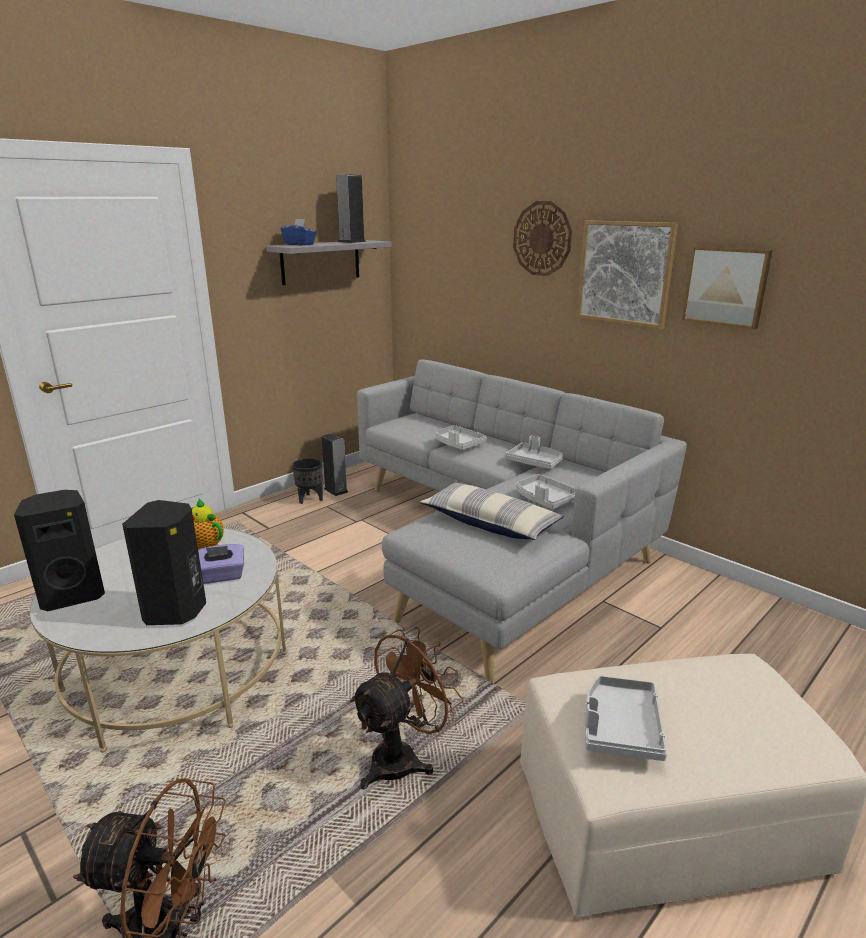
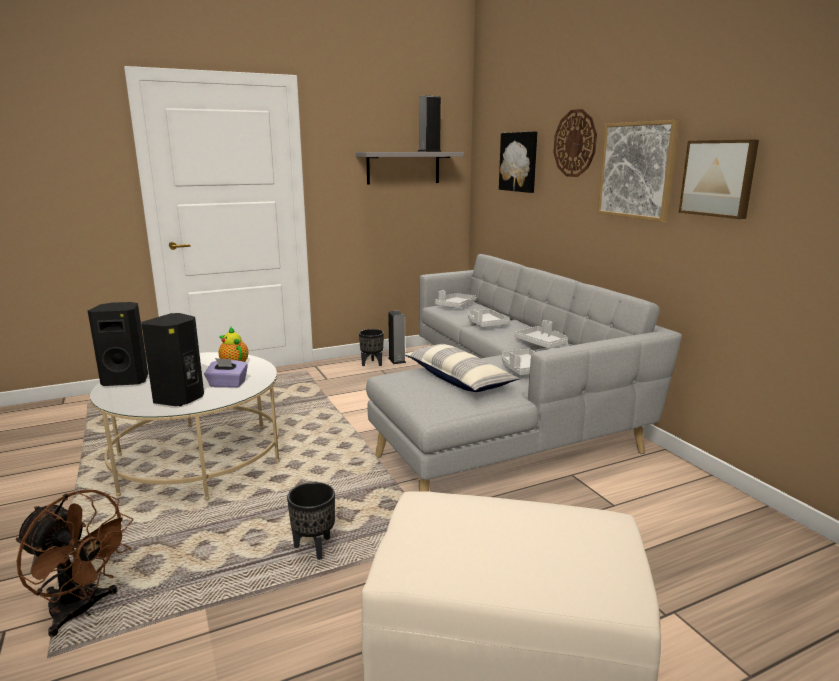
camera: 20 degrees right, 5 degrees down
(299, 244) = (381, 151): blue tissue box -> none
(403, 757) = (314, 548): brown fan -> black planter
(464, 254) = (519, 162): none -> picture
(620, 727) = (438, 533): grey tray -> grey tray (455, 306)

